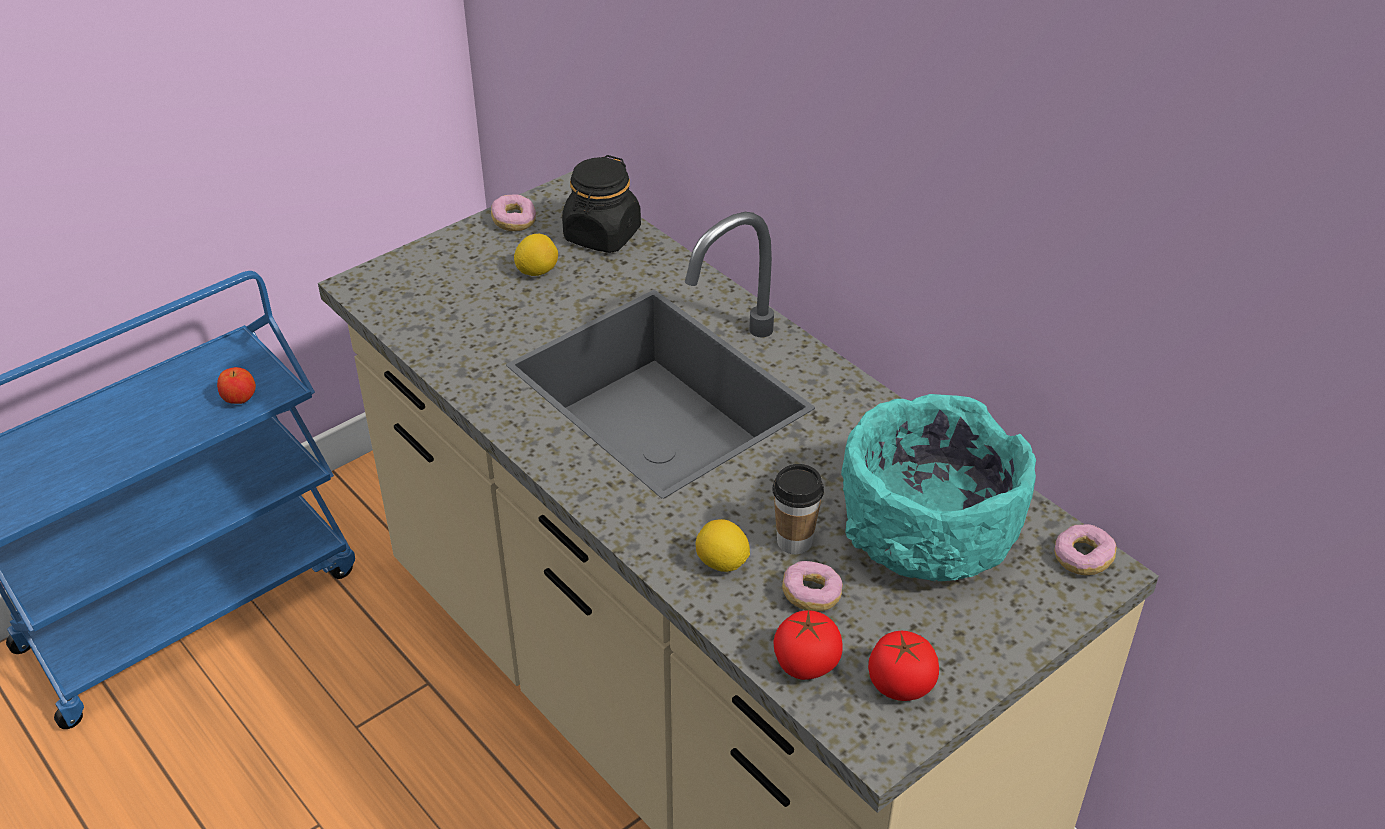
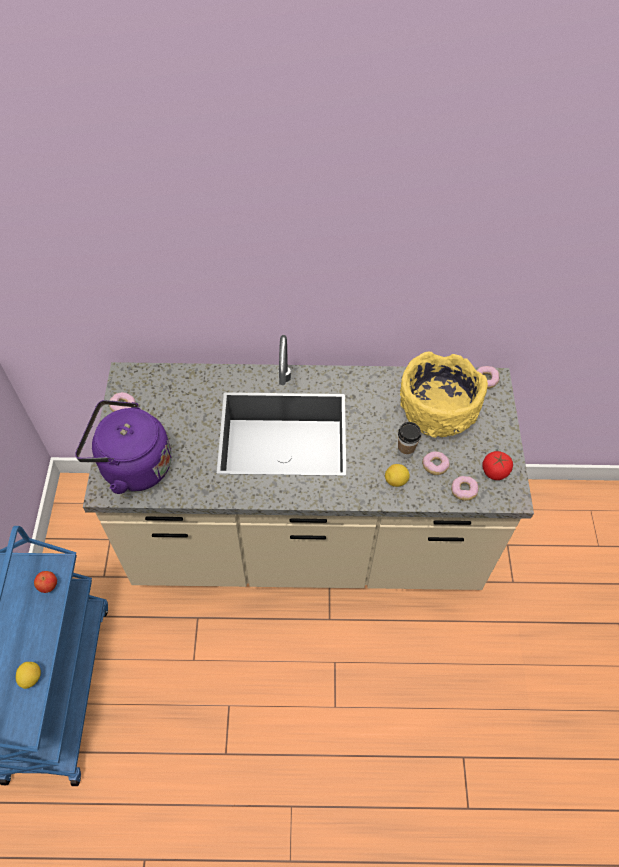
camera: 50 degrees left, 15 degrees up
(428, 284) = (132, 466): none -> purple kettle
(537, 271) = (167, 422): lemon -> lemon (31, 677)
(602, 235) = (169, 384): black jar -> none
(806, 663) = (463, 491): tomato -> donut
(926, 533) = (436, 412): turquoise bowl -> yellow bowl

